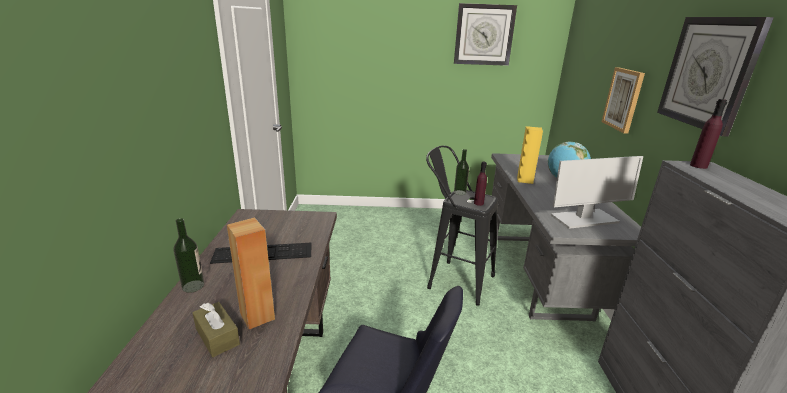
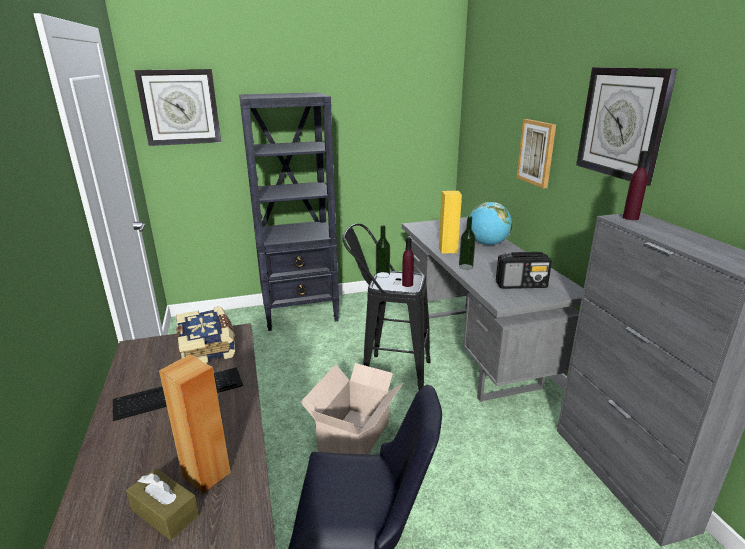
camera: 15 degrees left, 0 degrees up
(193, 286) = (103, 456): bottle -> bottle (466, 266)
(297, 223) = (208, 346): none -> book
(397, 217) = (301, 313): none -> black bookcase
(412, 323) = (356, 435): none -> cardboard box
(484, 35) = (373, 89): wall clock -> wall clock (180, 107)
(584, 219) = (521, 285): monitor -> radio

